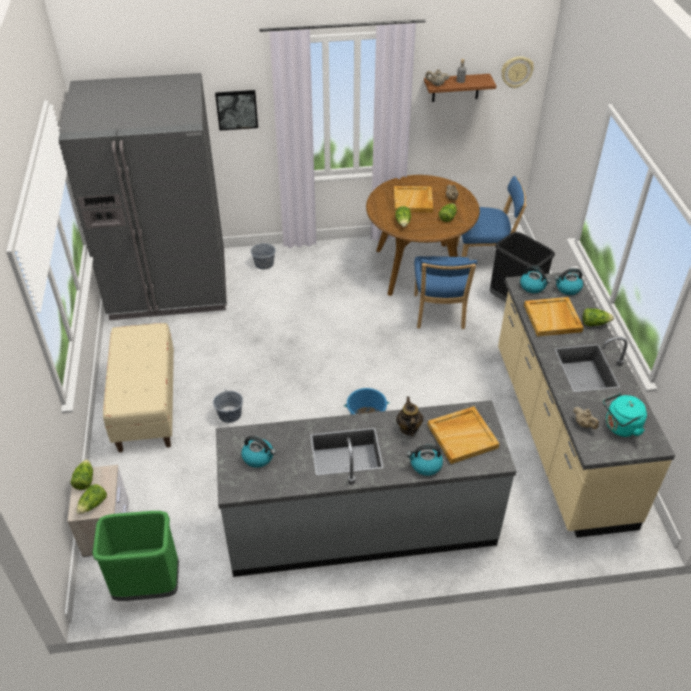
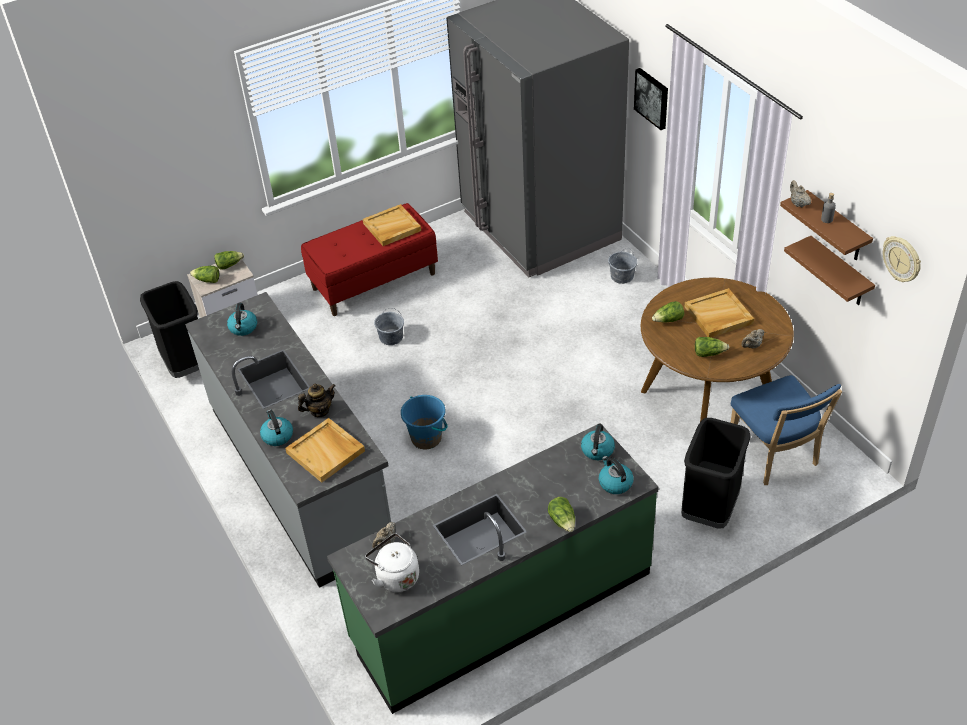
camera: 70 degrees right, 0 degrees up
(146, 405) = (374, 281): beige bench -> red bench
(147, 586) = (186, 364): green trash can -> black trash can
(439, 314) = (638, 444): blue chair -> none
(462, 118) = (839, 273): none -> brown shelf
(553, 319) = (548, 481): beige tray -> beige tray (392, 227)
(559, 434) = (501, 607): beige counter -> green counter
(620, 427) = (395, 576): turquoise kettle -> white kettle

